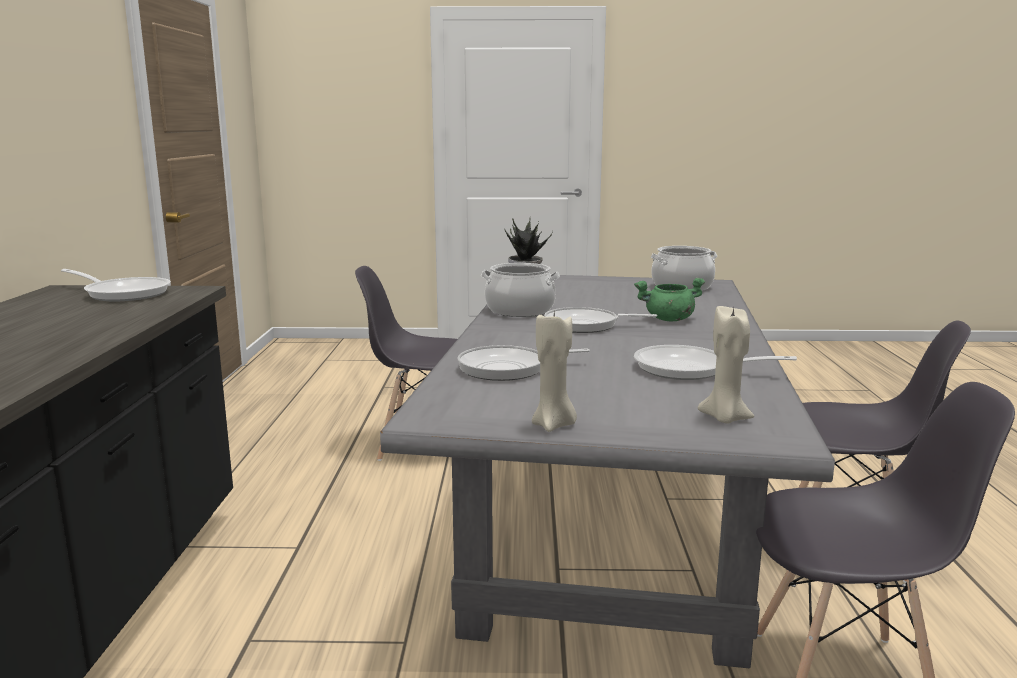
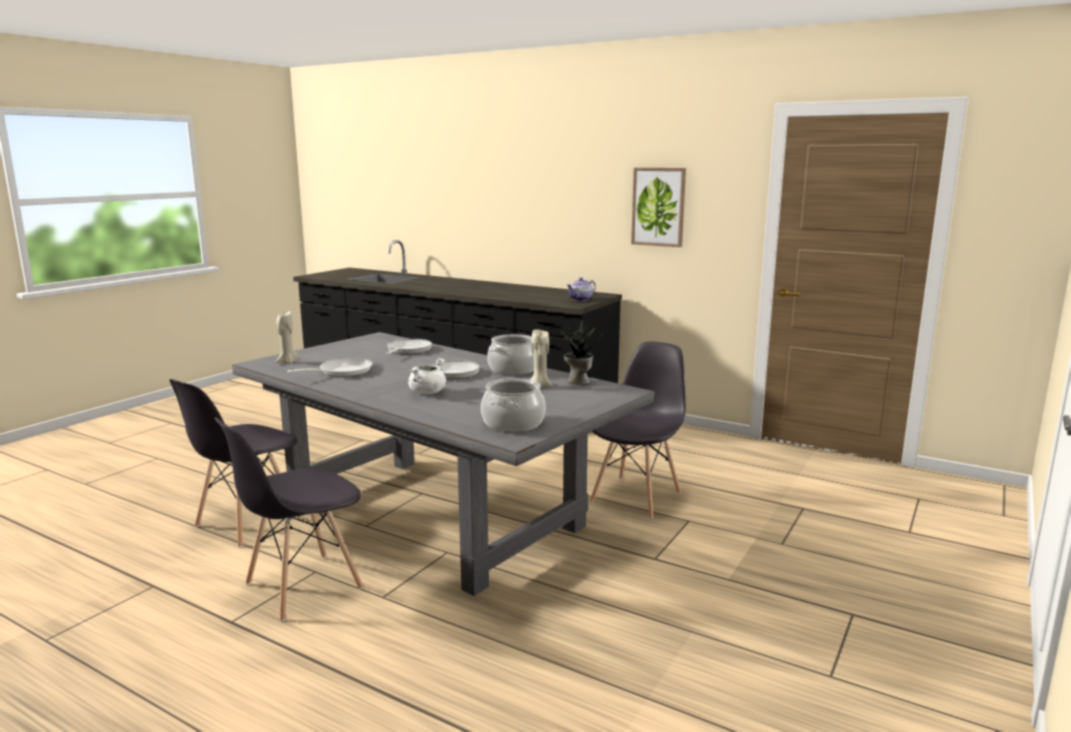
camera: 120 degrees right, 0 degrees up
(49, 108) = (658, 207): none -> picture
(123, 293) = (581, 299): frying pan -> teapot
(554, 425) = (336, 345): beige candle -> beige candle (539, 386)
(668, 319) = (427, 392): green cooking pot -> white cooking pot

